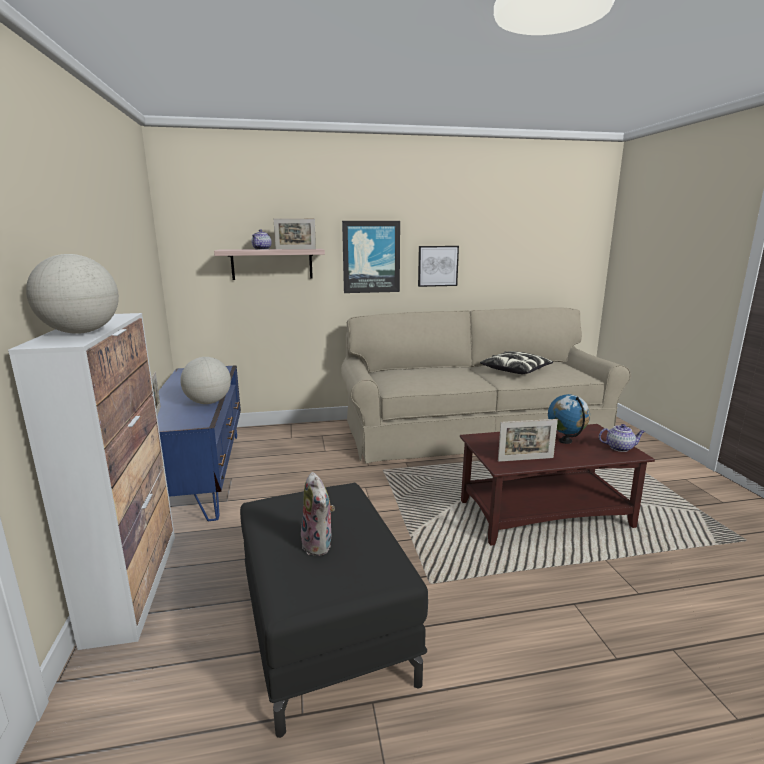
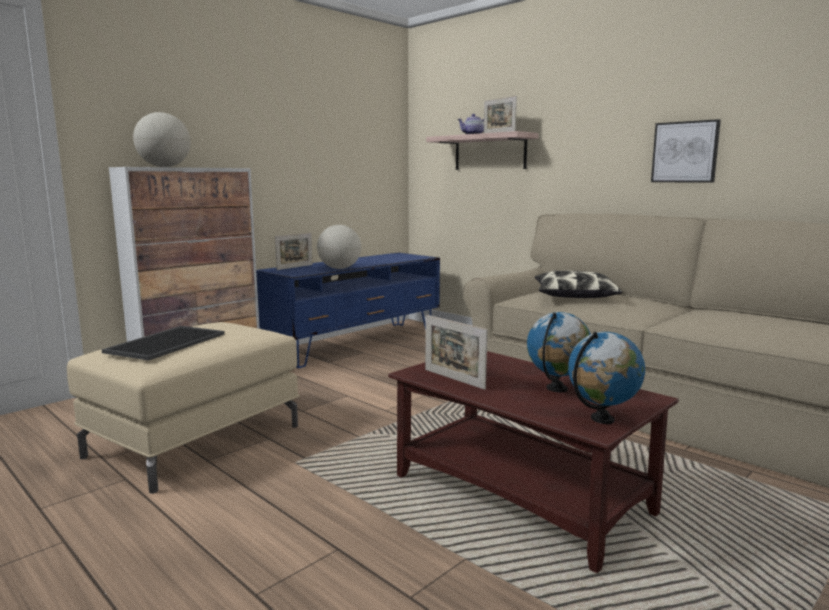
camera: 55 degrees right, 5 degrees down
(319, 545) = (166, 342): plush toy -> tray
(324, 630) = (195, 440): black ottoman -> beige ottoman
(371, 257) = (593, 141): picture -> none
(516, 370) = (731, 319): pillow -> pillow (574, 296)
(620, 448) = (602, 419): teapot -> globe

